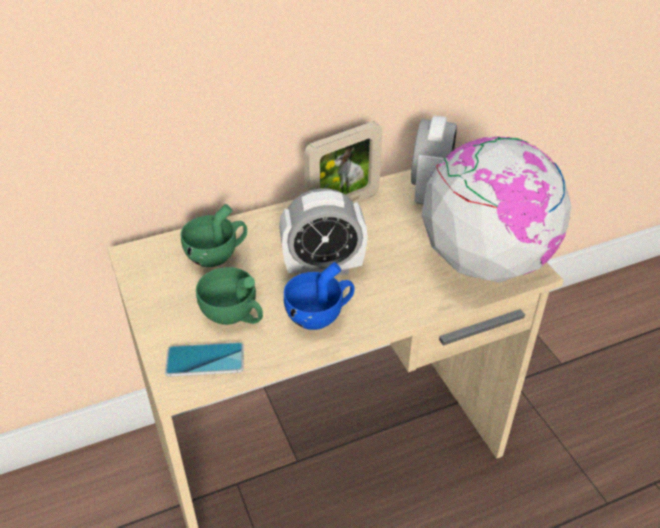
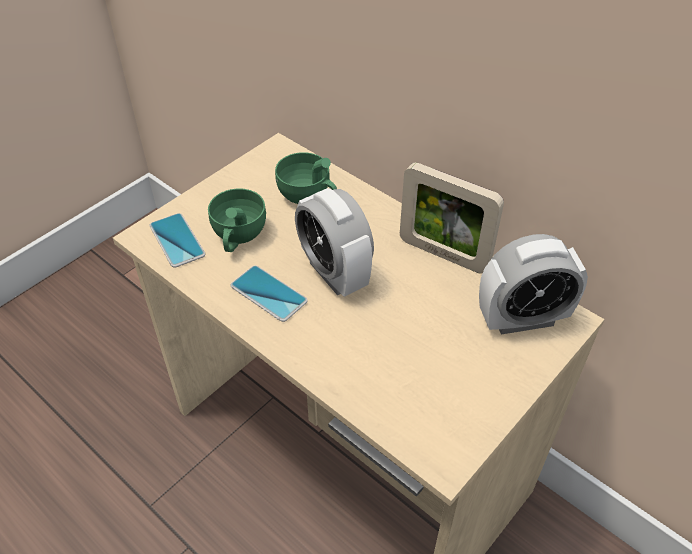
camera: 65 degrees right, 5 degrees up
(320, 314) = (268, 294): blue cup -> phone
(484, 262) = (430, 407): globe -> none

